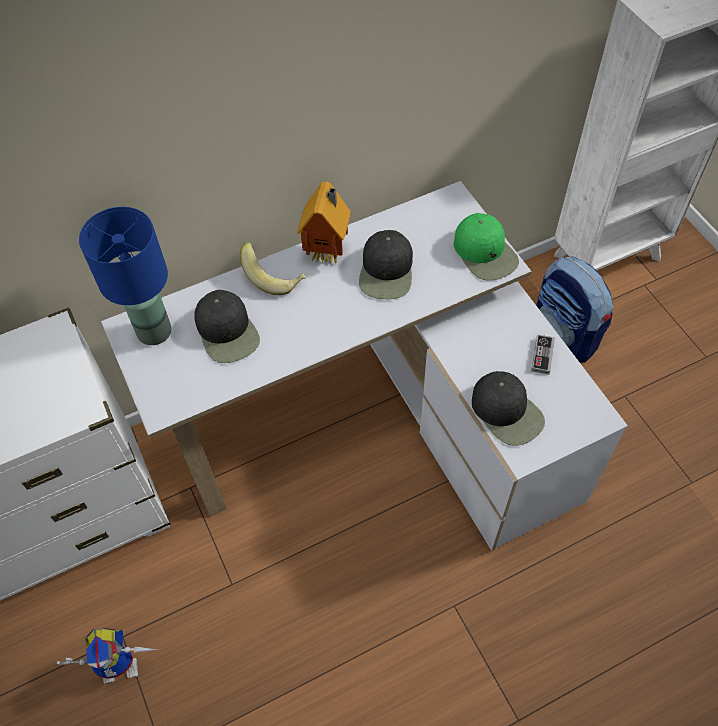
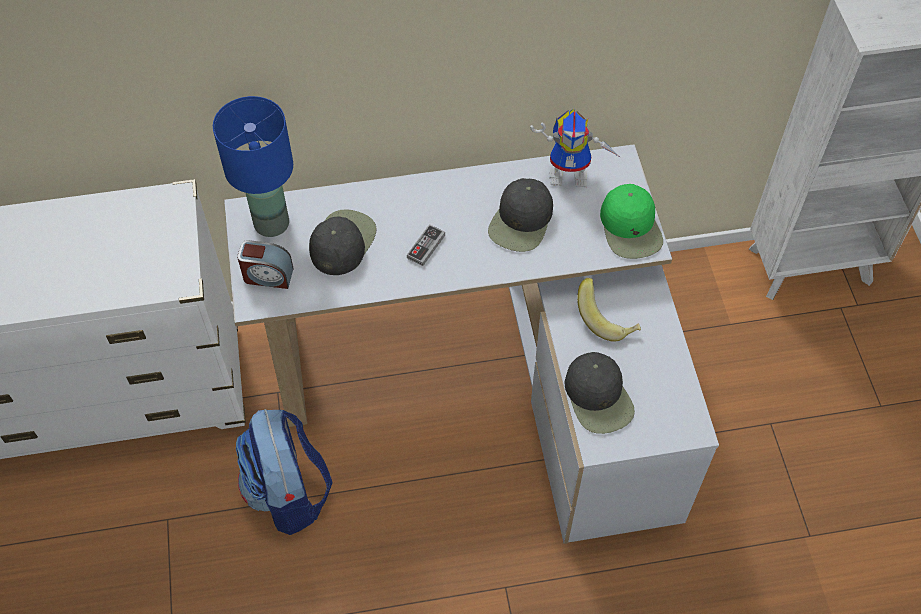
camera: 15 degrees right, 0 degrees up
(123, 664) = (160, 545): toy robot -> toy robot (571, 174)
(166, 382) = (267, 276): none -> alarm clock
(227, 332) = (342, 242): black cap -> black cap turned 150 degrees counterclockwise
(274, 278) = (406, 199): banana -> banana (607, 319)
(328, 253) = (469, 187): toy house -> none
(542, 355) = (657, 350): game controller -> game controller (426, 246)
(565, 335) = (728, 340): backpack -> backpack (289, 493)

